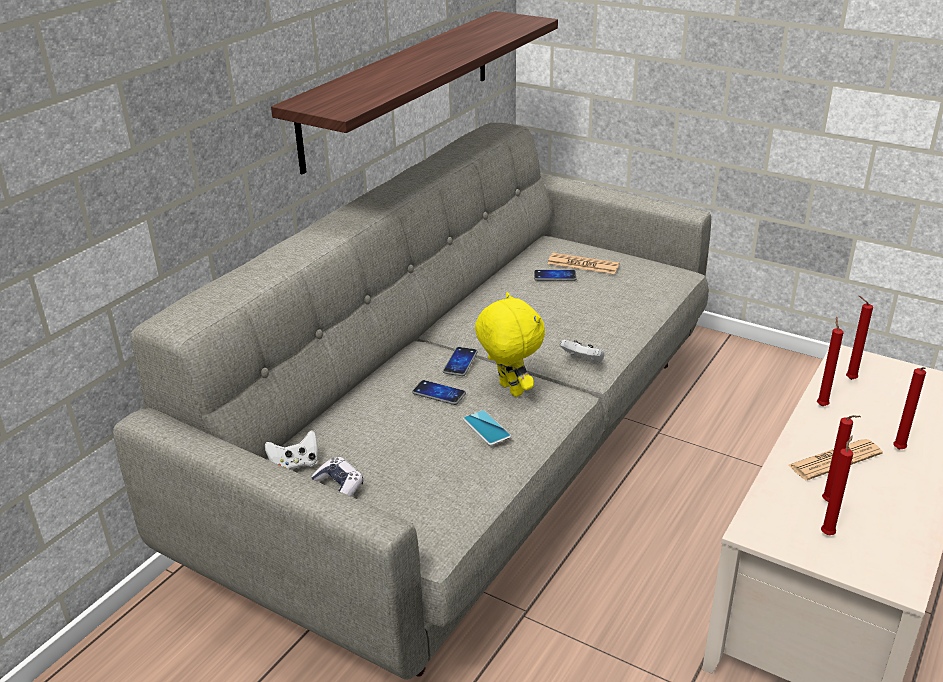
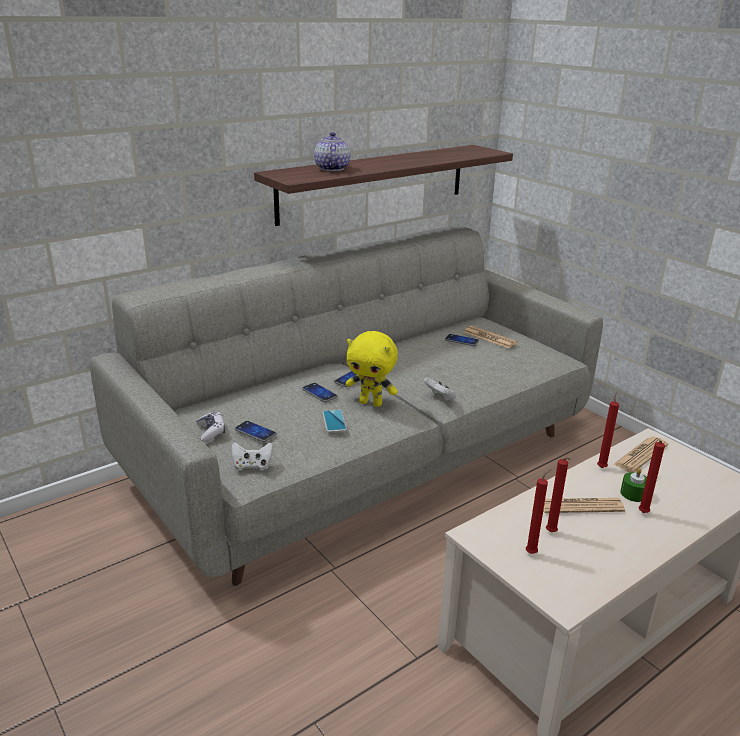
camera: 20 degrees right, 5 degrees down
(295, 464) = (195, 412): white game controller -> white game controller (252, 466)
(368, 82) = (331, 168): none -> teapot
(399, 471) = (255, 432): none -> phone
(509, 390) = (371, 403): yellow plush toy -> yellow plush toy turned 120 degrees clockwise
(849, 379) = (640, 455): red candle -> newspaper
(874, 429) = (633, 493): none -> green candle

